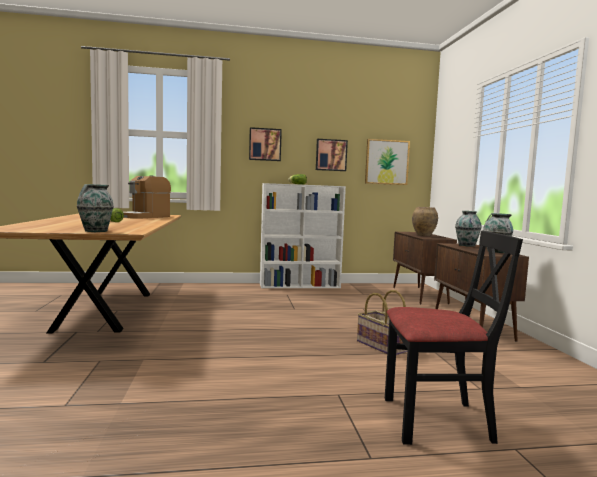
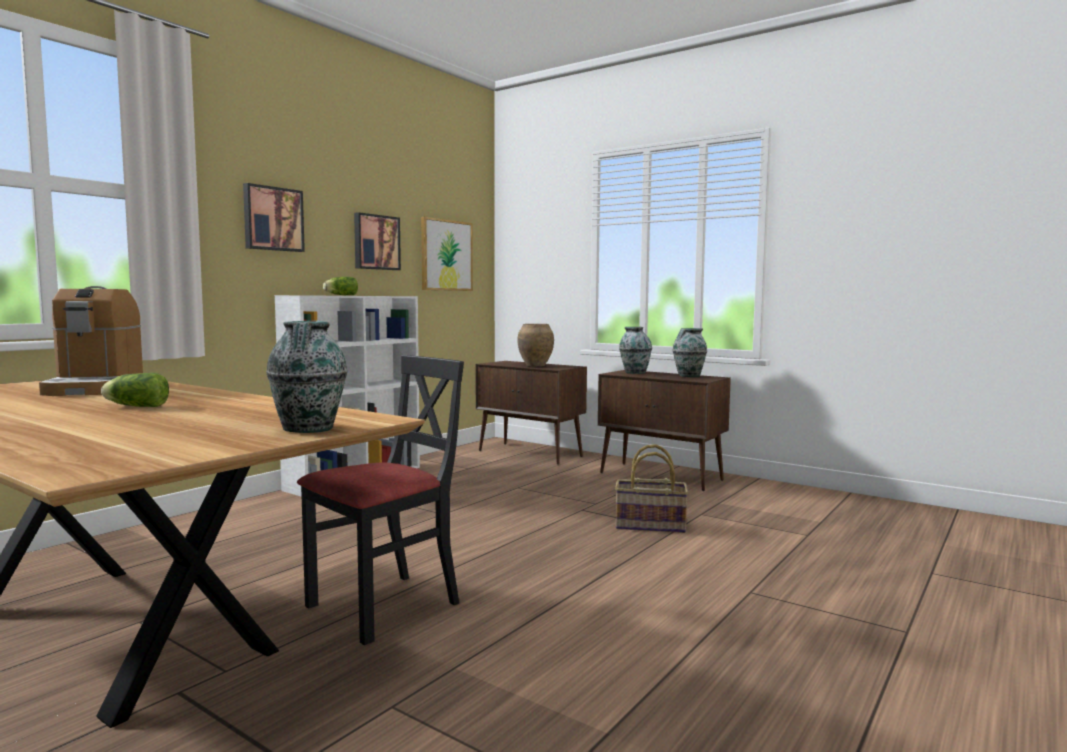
camera: 45 degrees left, 0 degrees up
(436, 420) = (855, 576): black chair -> black chair (384, 606)

